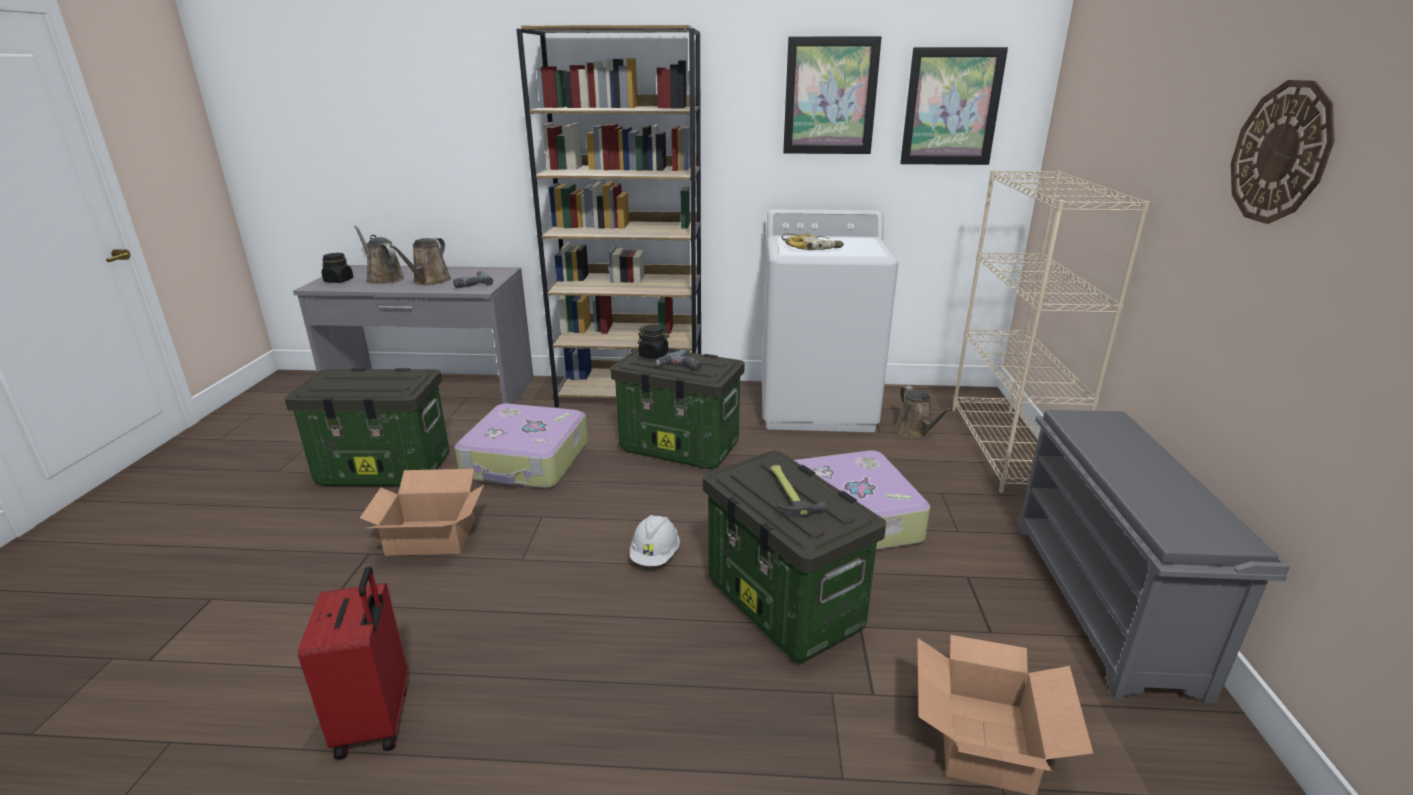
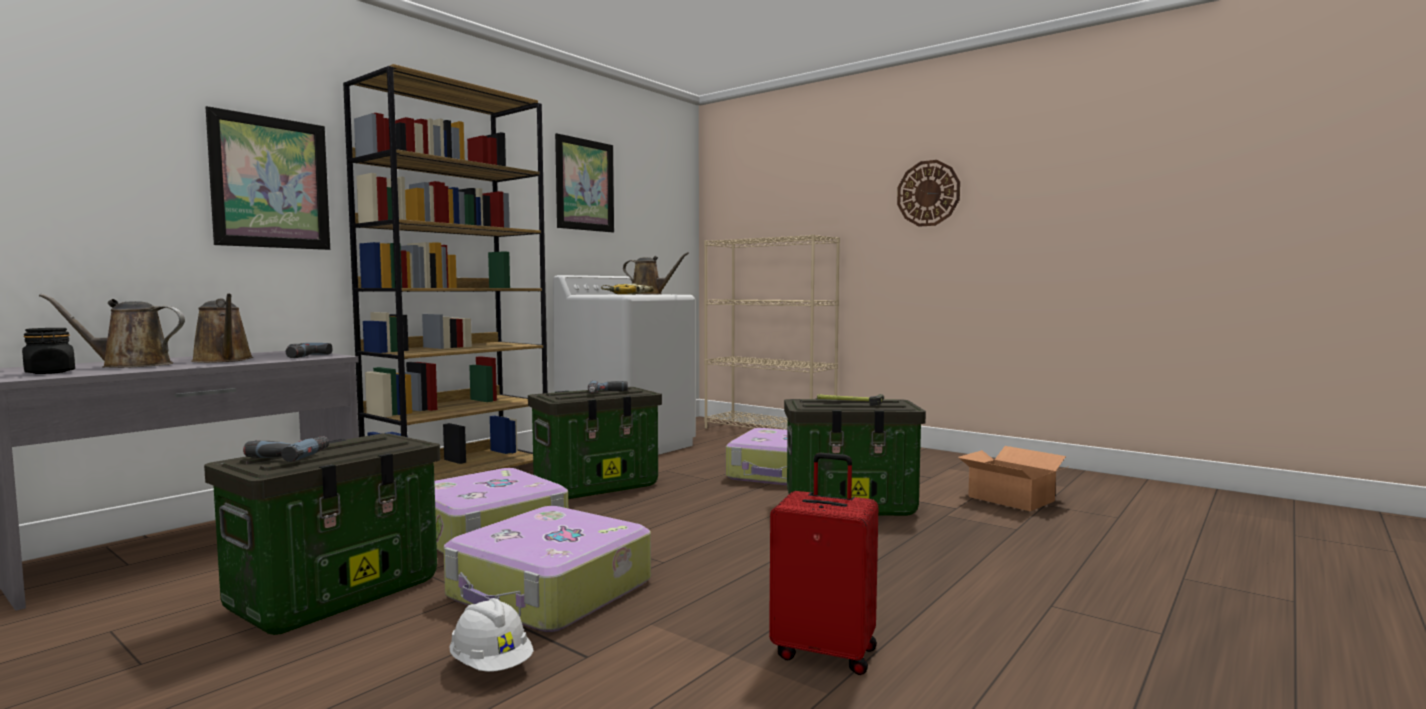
camera: 55 degrees left, 20 degrees down
(341, 379) = (287, 455): none -> power drill
(432, 537) = (550, 591): cardboard box -> suitcase
(654, 355) = (564, 393): black jar -> none
(655, 556) = (738, 522): white hard hat -> white hard hat (491, 665)
(916, 431) = (712, 439): brown watering can -> brown watering can (649, 294)
(951, 107) = (653, 202): picture -> picture (271, 182)
(1104, 604) = (933, 457): grey shoe rack -> none

